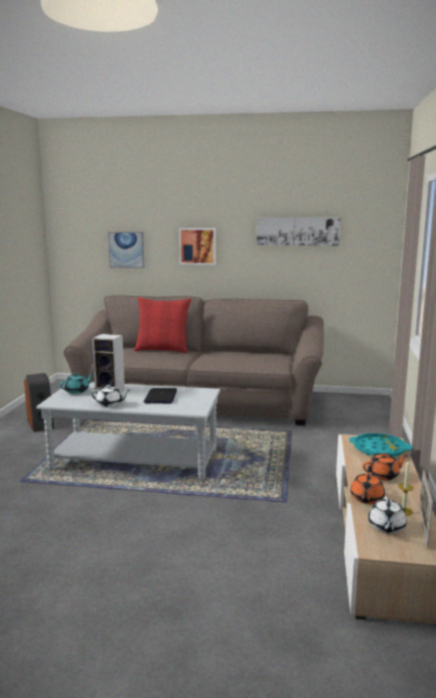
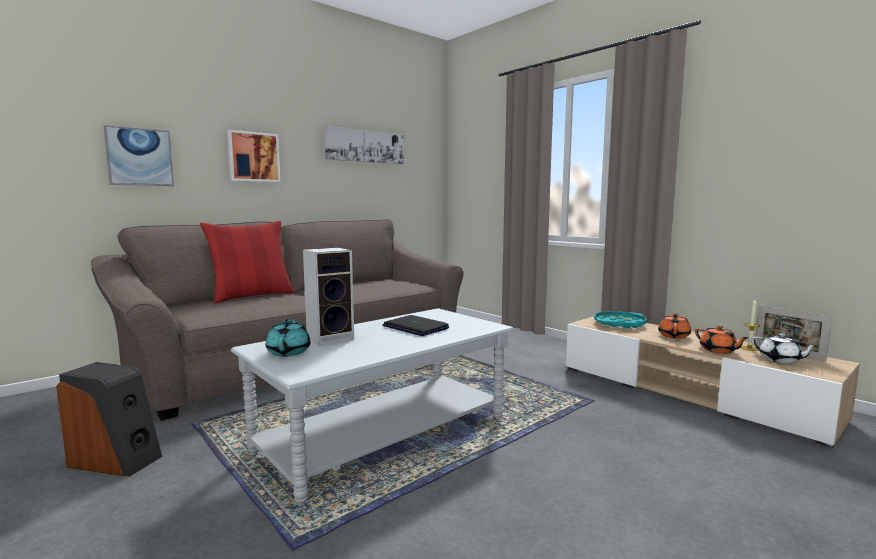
camera: 50 degrees left, 5 degrees down
(110, 404) = (388, 349): white teapot -> none

